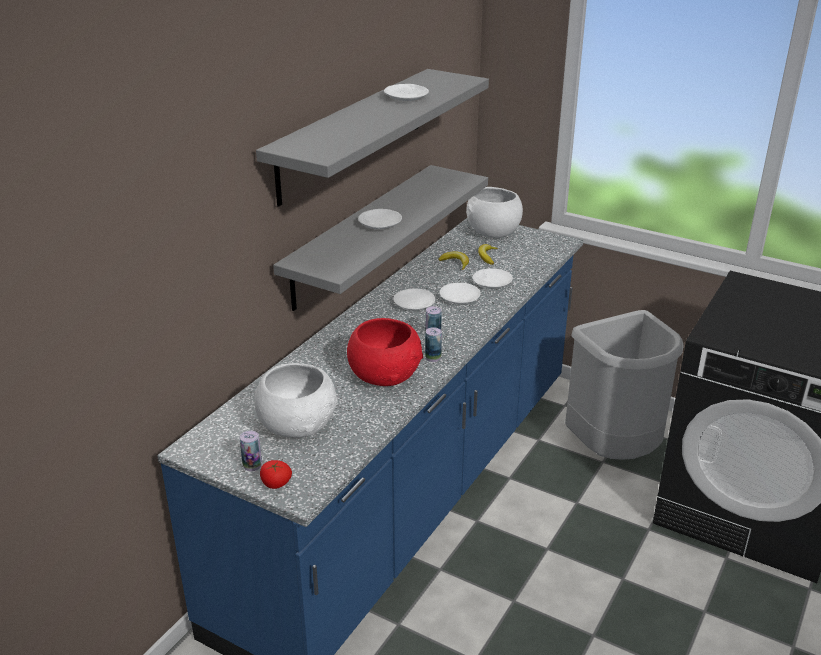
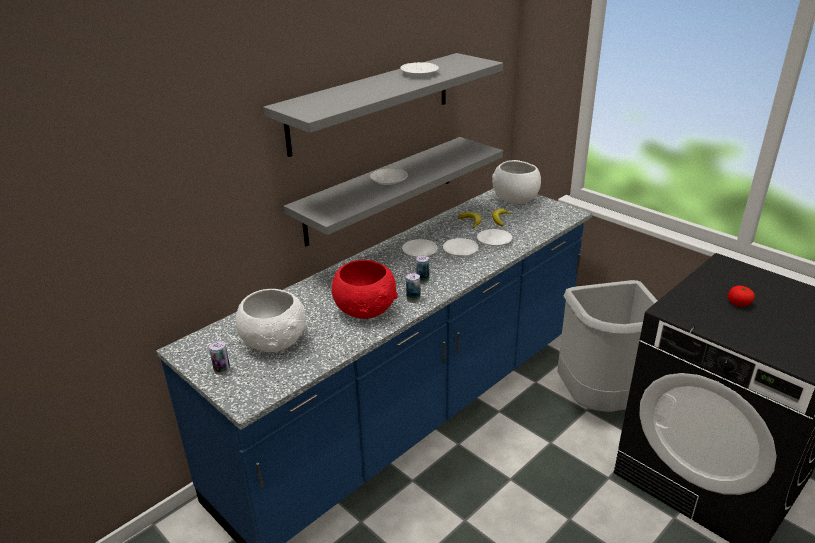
camera: 15 degrees right, 0 degrees up
(276, 484) = (232, 389): tomato -> tomato (738, 304)

